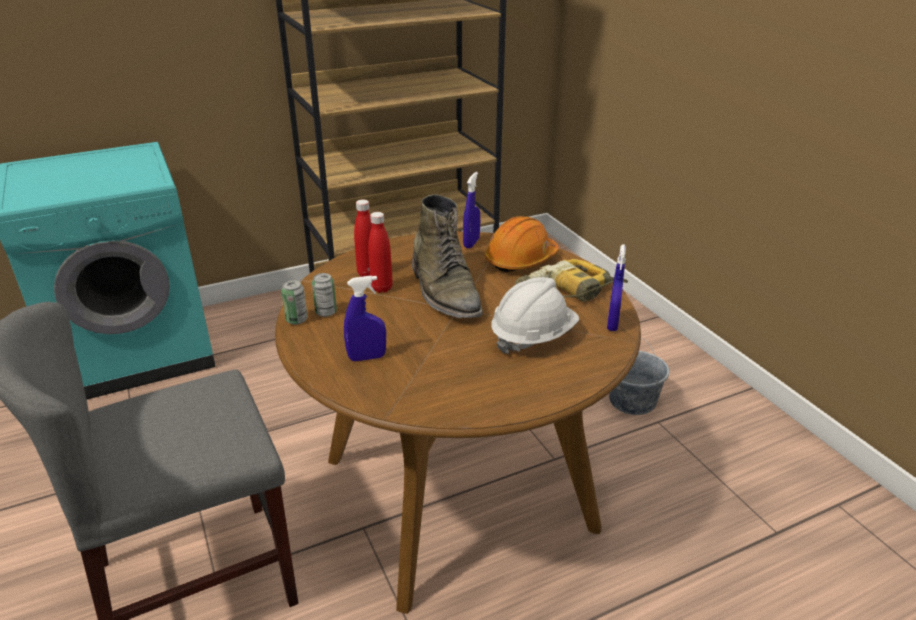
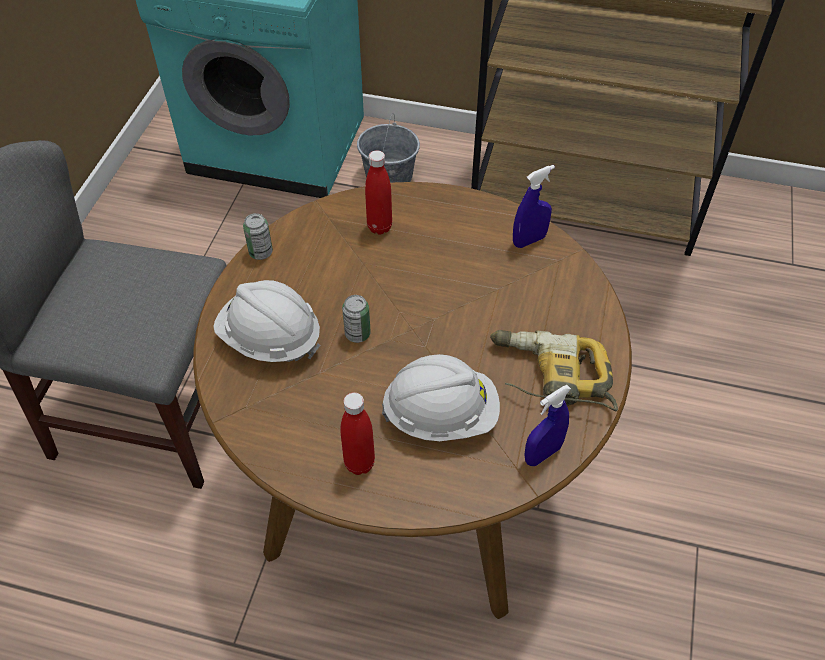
camera: 40 degrees right, 20 degrees up
(326, 312) = (293, 258): can -> can (357, 334)
(367, 357) = (270, 339): blue spray bottle -> white hard hat
(381, 288) = (372, 255): red bottle -> red bottle (359, 463)
(444, 290) = (426, 295): green boot -> none
(520, 260) = (554, 297): orange hard hat -> none
(632, 400) = (696, 500): grey bucket -> grey bucket (389, 175)

